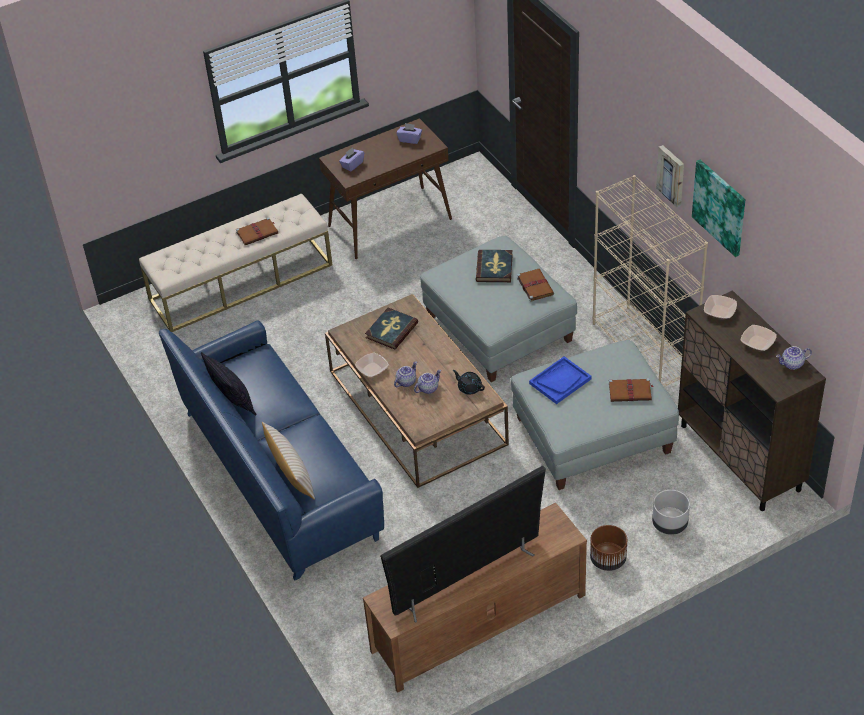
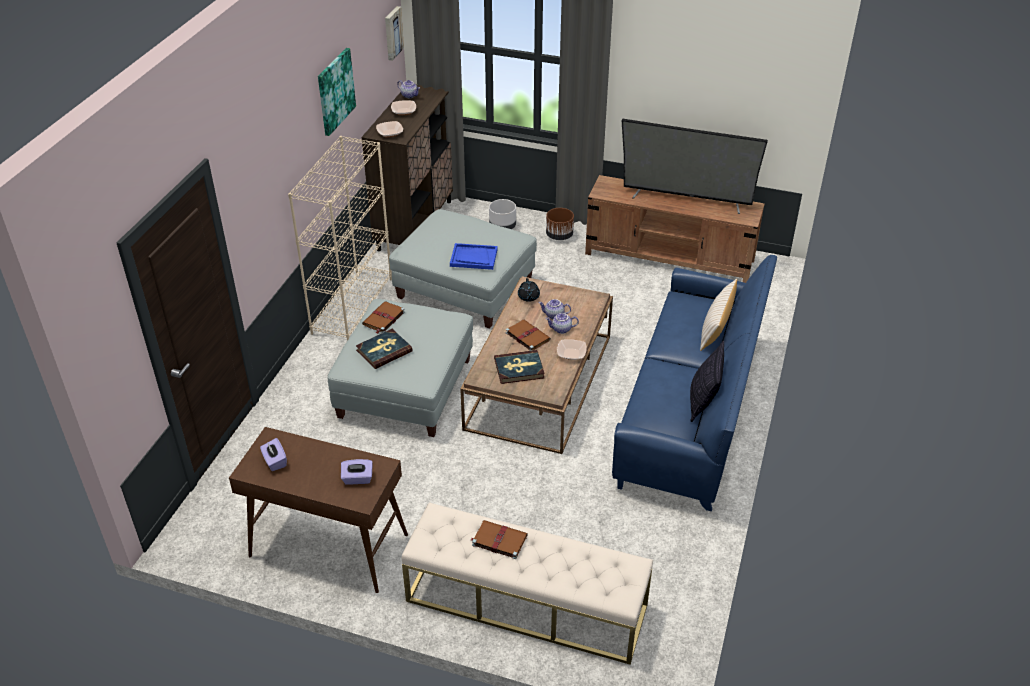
camera: 135 degrees left, 5 degrees down
(630, 391) = (446, 227): brown book -> brown book (527, 336)
(672, 175) = (304, 136): picture -> picture (392, 33)

